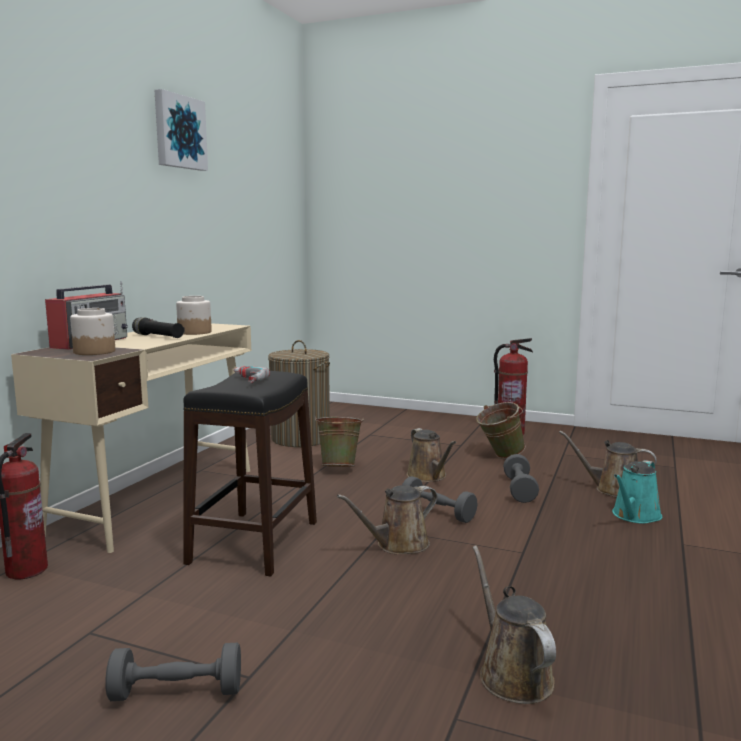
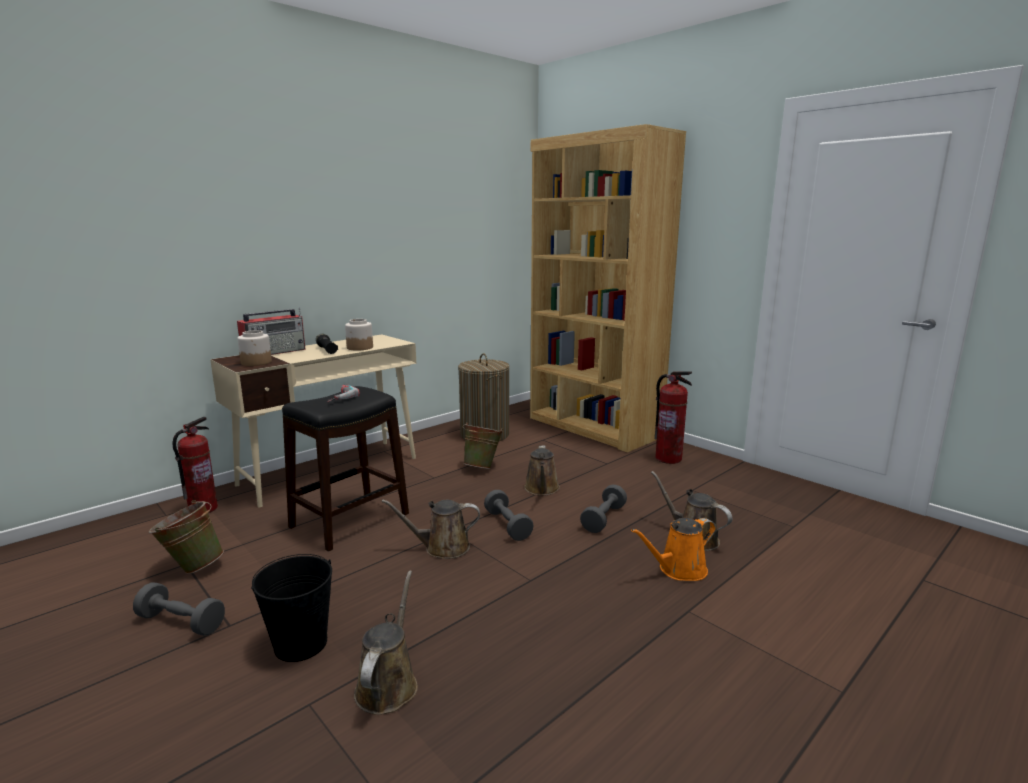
camera: 25 degrees right, 5 degrees up
(179, 132) = (381, 182): picture -> none
(366, 668) = (301, 644): none -> black bucket
(406, 417) = (593, 427): none -> brown bookcase
(499, 456) = (627, 481): green bucket -> green bucket (192, 567)
(635, 516) = (678, 570): turquoise watering can -> orange watering can

